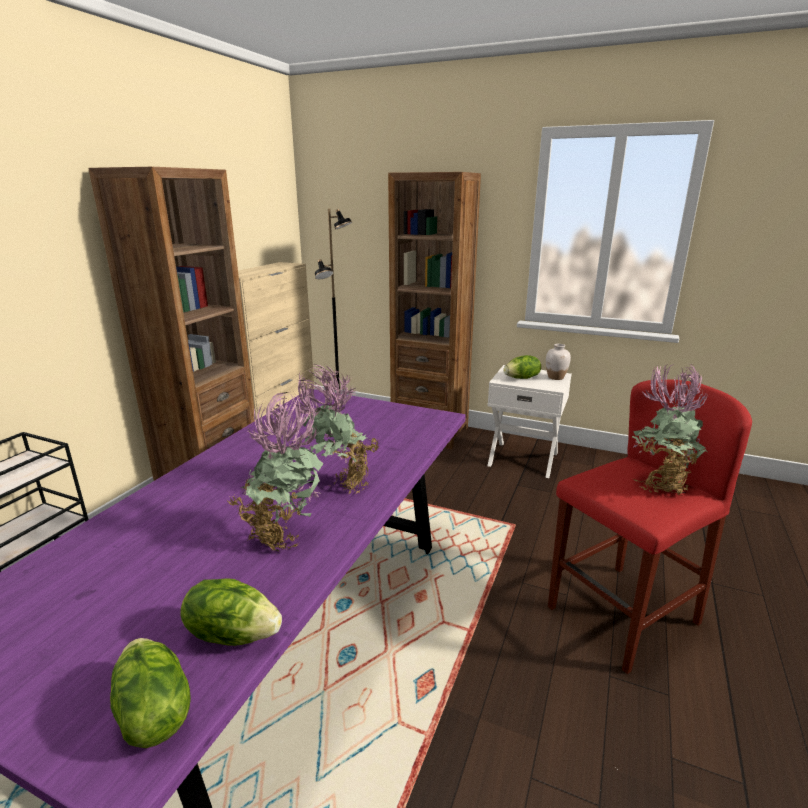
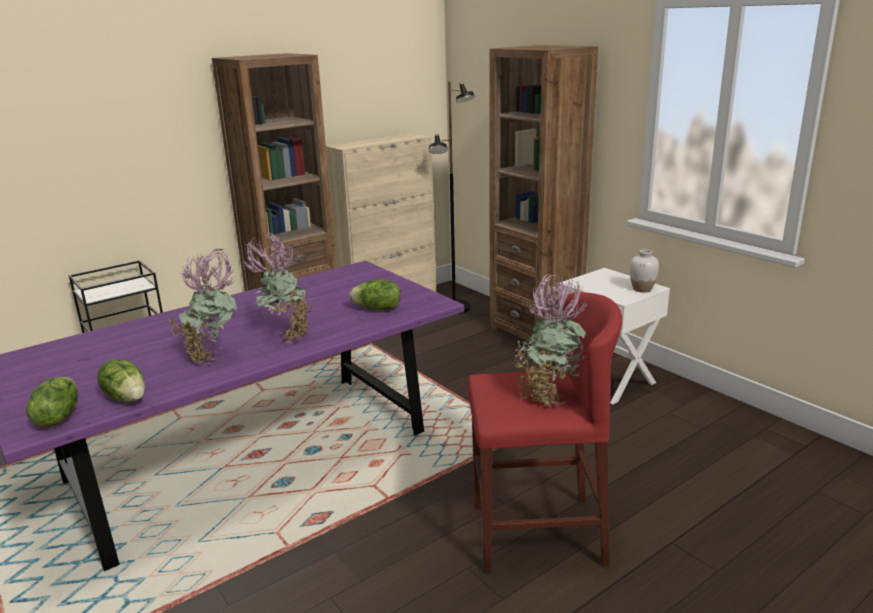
camera: 30 degrees right, 0 degrees up
(522, 378) = (601, 284): lettuce -> lettuce (377, 309)

